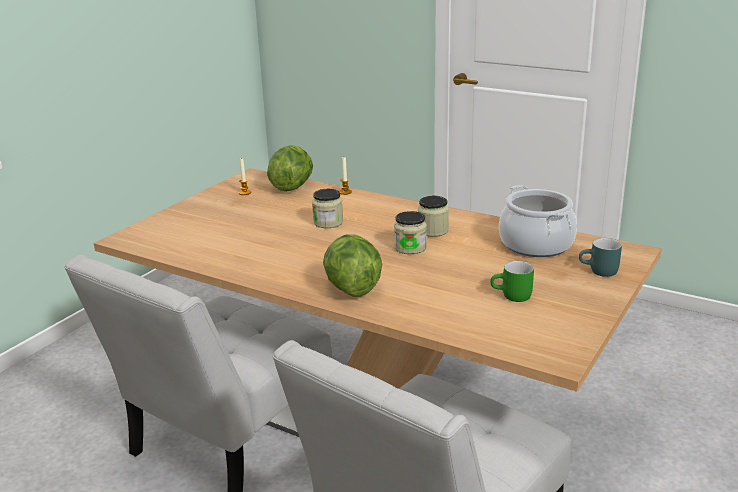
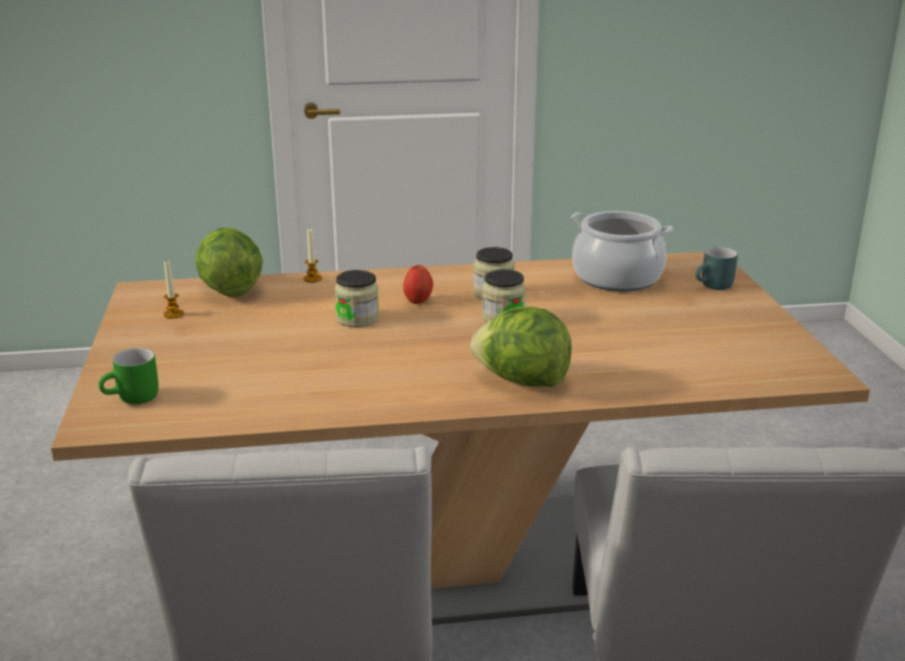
camera: 40 degrees left, 0 degrees up
(379, 222) = (418, 301): none -> apple
(512, 297) = (687, 334): green mug -> green mug (133, 399)

